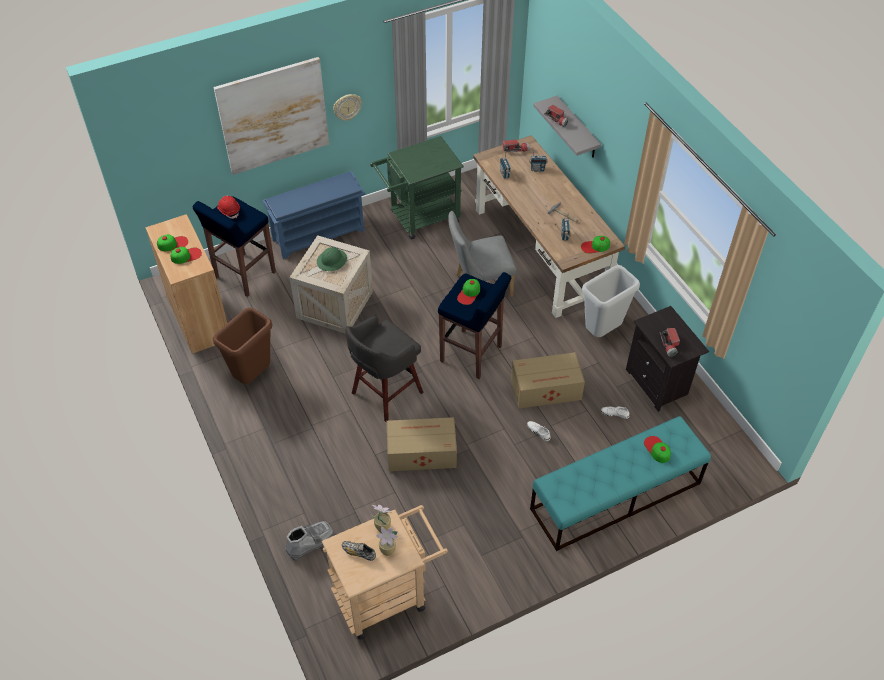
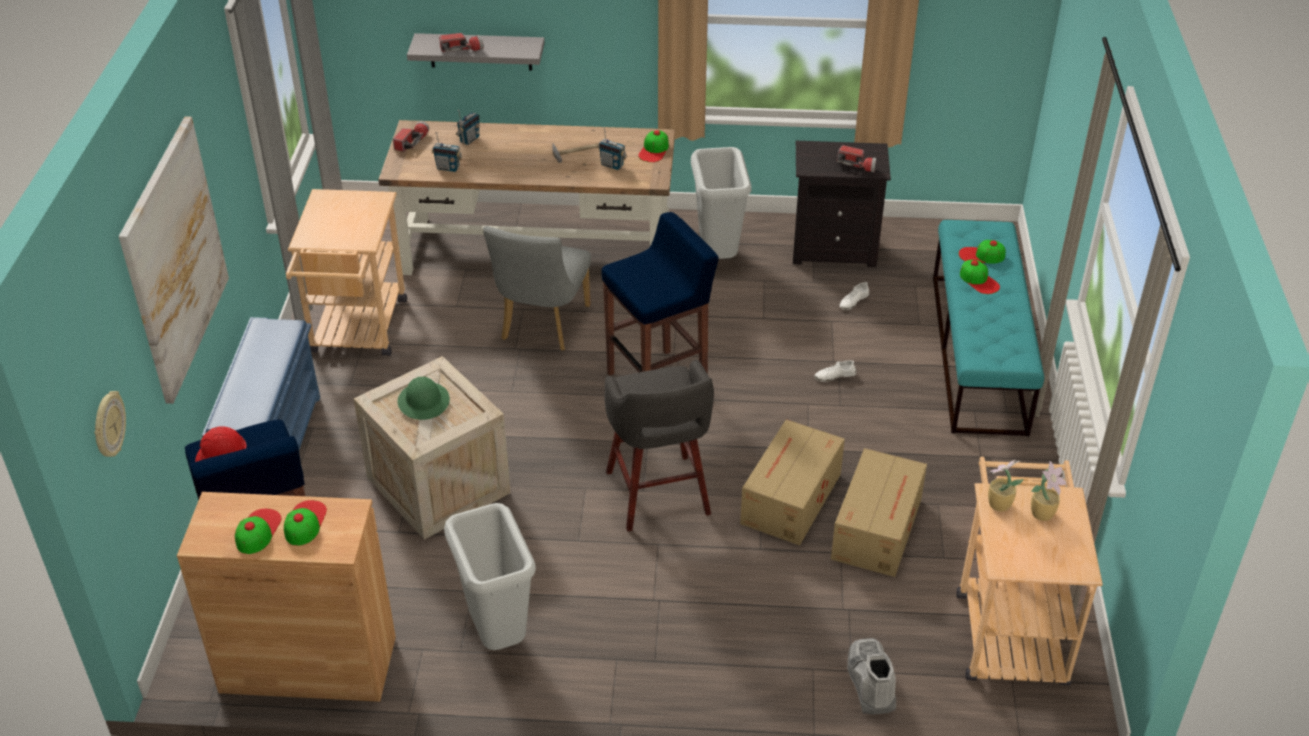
camera: 60 degrees left, 10 degrees down
(253, 375) = (497, 636): brown trash can -> grey trash can
(347, 107) = (222, 198): wall clock -> wall clock (108, 426)
(358, 552) = (1031, 545): shoe -> none
(419, 218) = (357, 333): green cart -> beige cart
(469, 293) = (645, 275): cap -> cap (979, 280)
(547, 389) = (772, 340): cardboard box -> cardboard box (878, 528)

